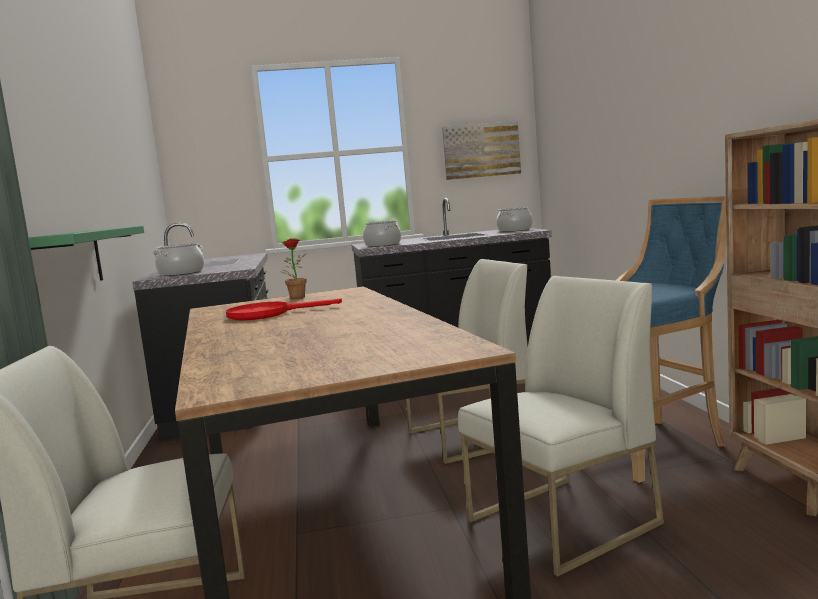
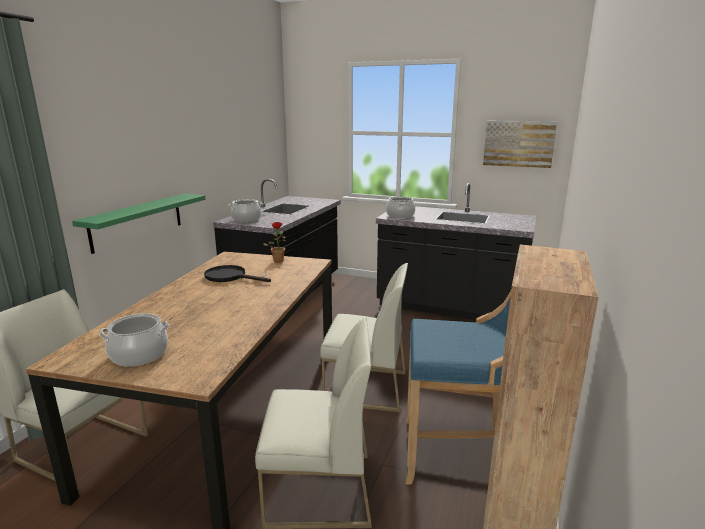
camera: 30 degrees right, 10 degrees up
(268, 314) = (230, 277): red frying pan -> black frying pan
(514, 230) = (515, 221): cooking pot -> cooking pot (139, 354)

